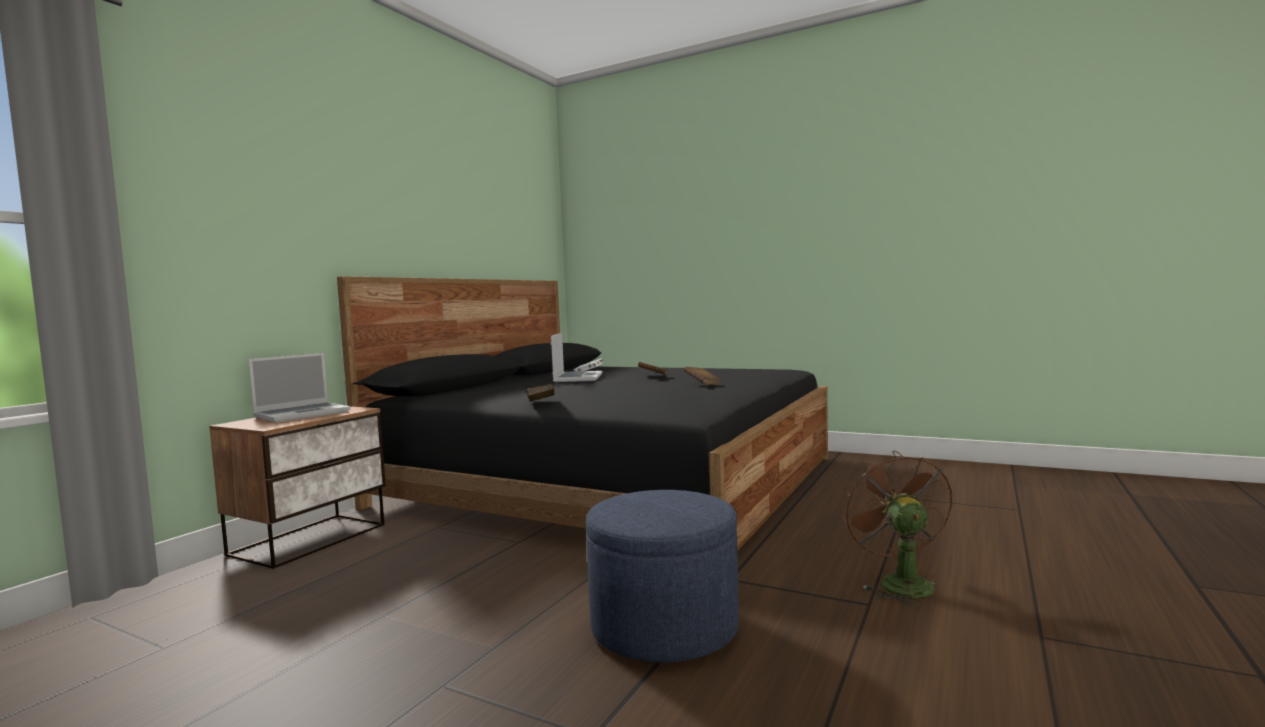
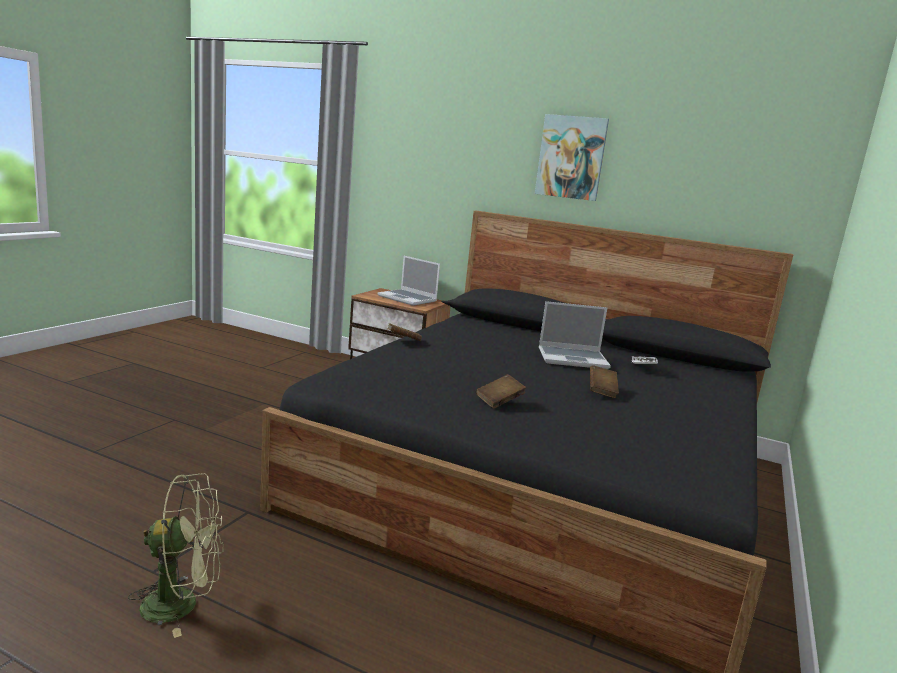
camera: 85 degrees right, 10 degrees up
(415, 211) = (571, 157): none -> picture
(664, 626) = (189, 477): blue ottoman -> none
(898, 582) = (182, 604): brown fan -> green fan

